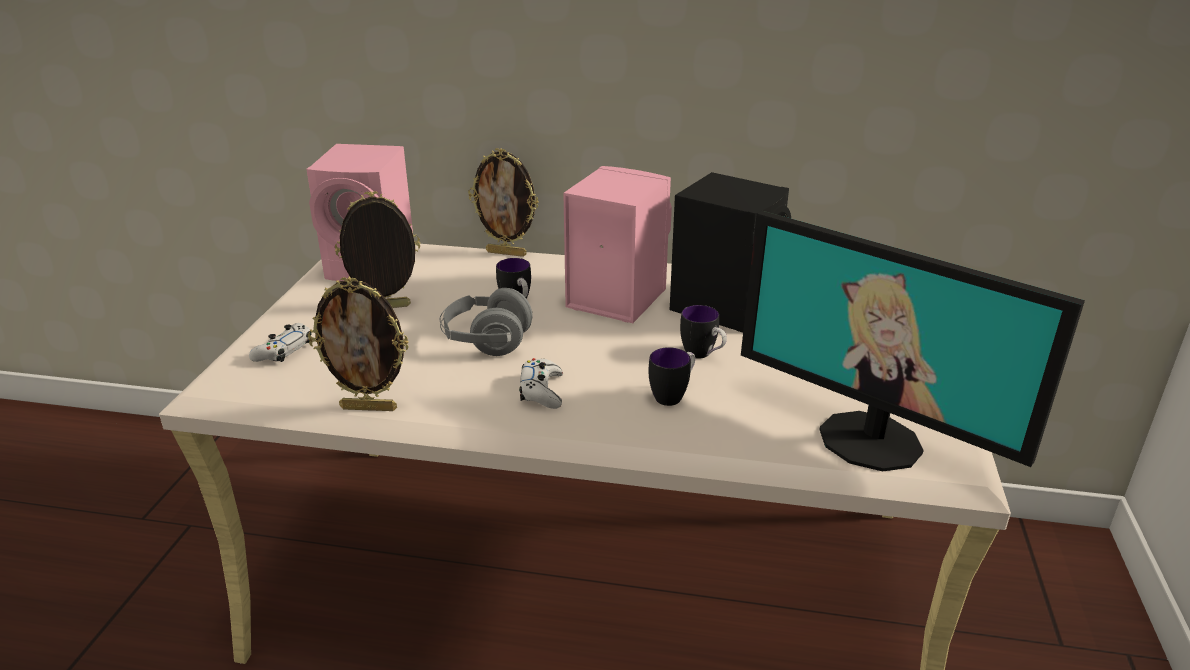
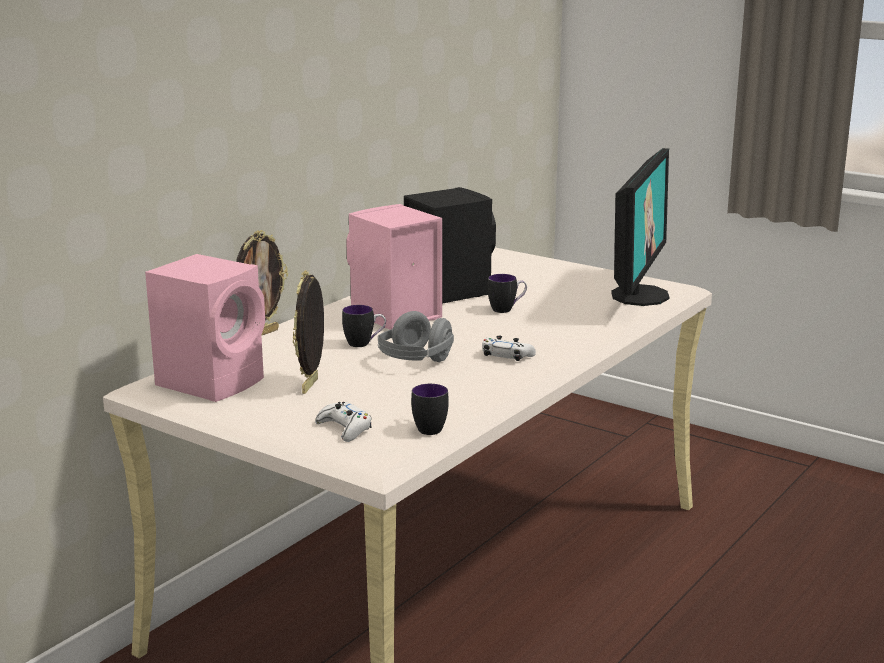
camera: 65 degrees left, 10 degrees down
(369, 408) = (476, 407): picture frame -> none
(673, 395) = (548, 325): mug -> mug (427, 427)
(871, 440) = (638, 295): monitor -> monitor turned 45 degrees counterclockwise

